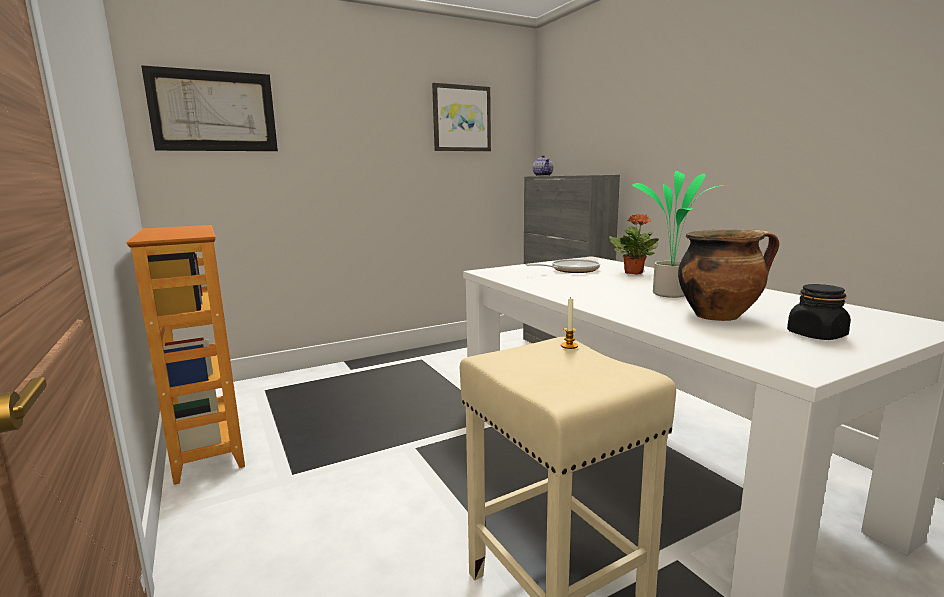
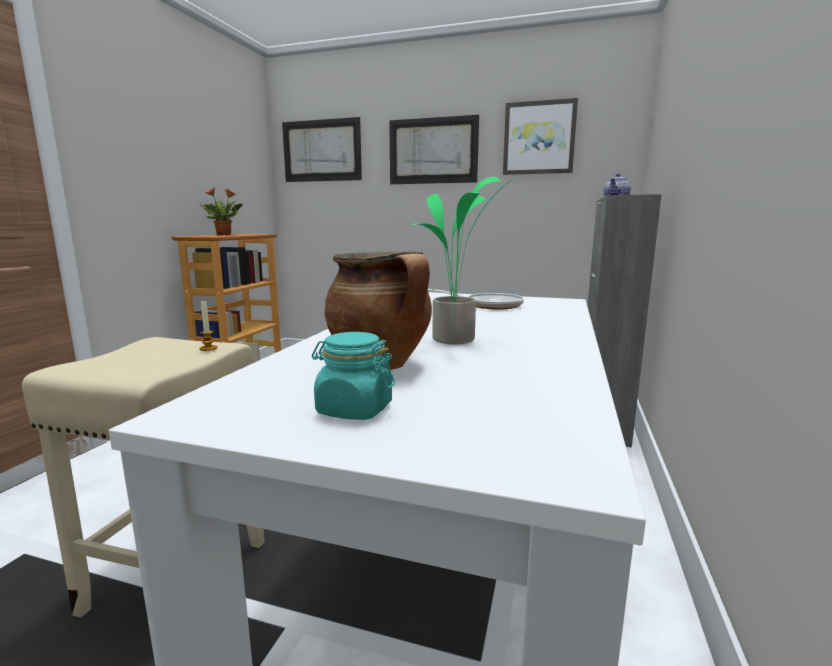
camera: 45 degrees right, 0 degrees up
(363, 123) = (433, 151): none -> picture
(633, 273) = (535, 318): potted plant -> potted plant (224, 235)
(816, 335) = (354, 409): black jar -> turquoise jar

